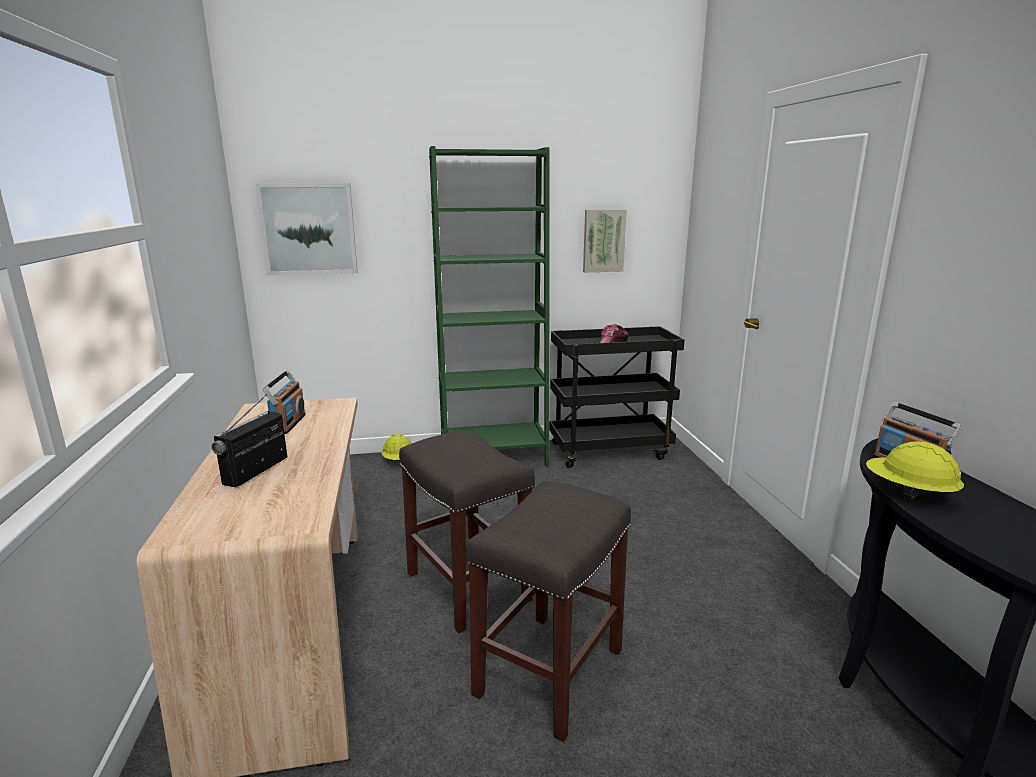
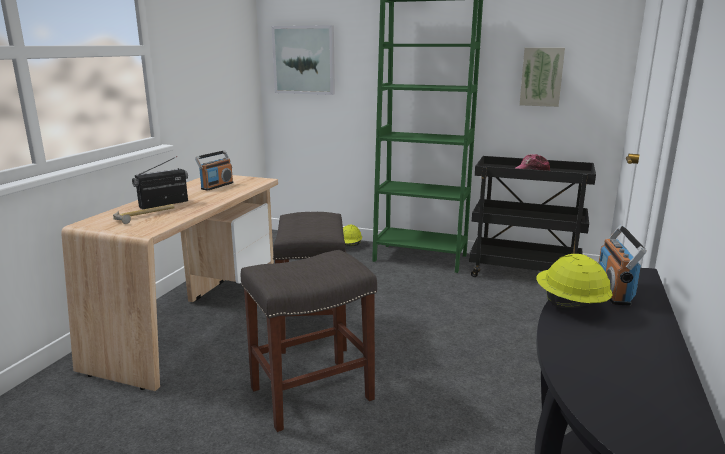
camera: 30 degrees right, 0 degrees up
(259, 497) = (145, 216): none -> hammer

